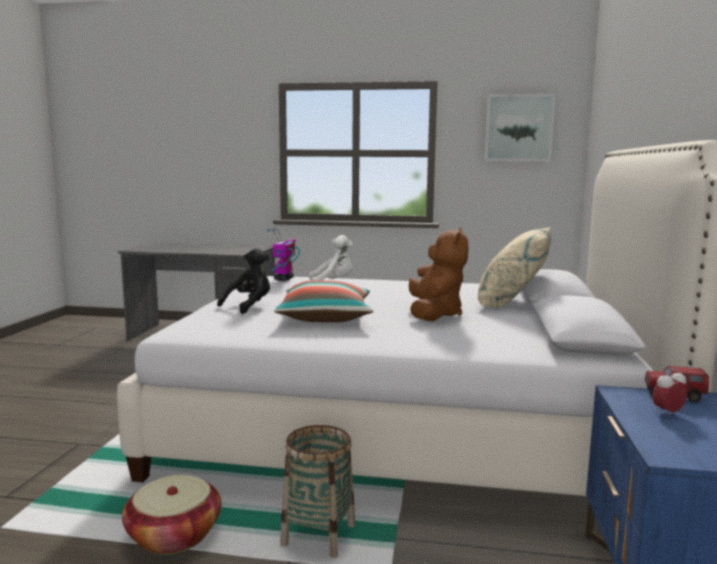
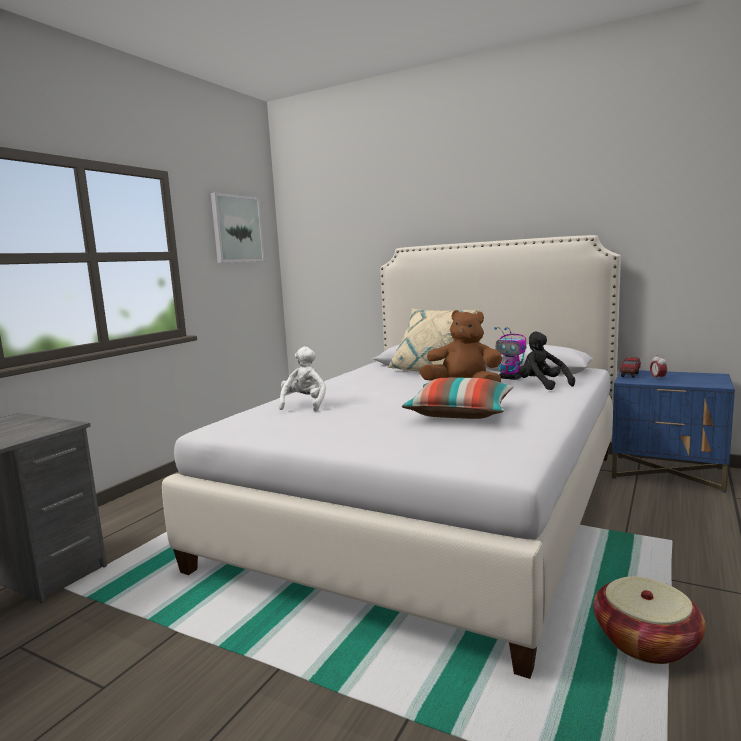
camera: 70 degrees left, 0 degrees up
(249, 306) = (392, 437): black plush toy -> black plush toy (542, 385)
(283, 279) = (256, 421): toy robot -> toy robot (510, 378)
(319, 535) = (629, 563): basket -> none

